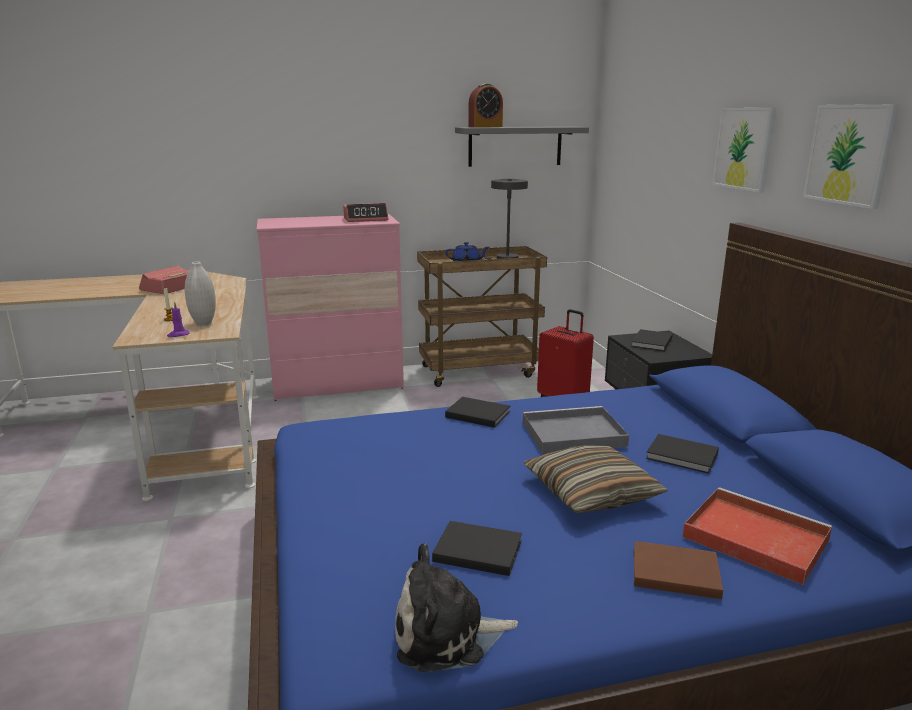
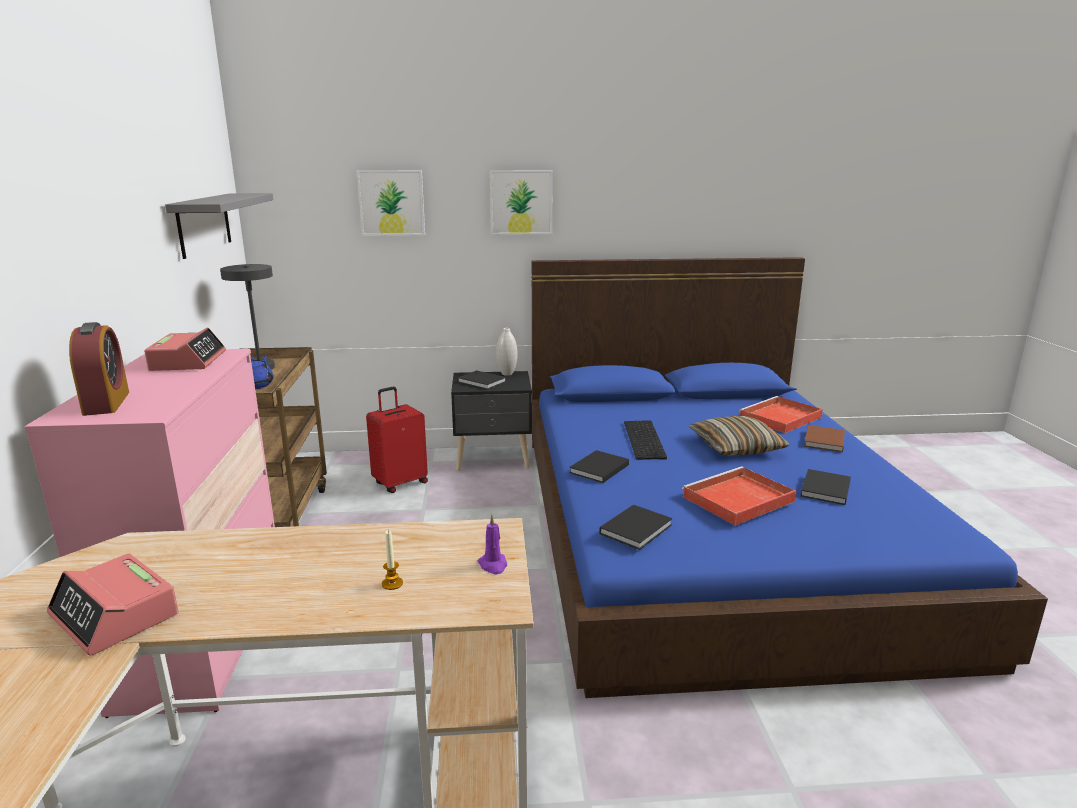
camera: 80 degrees left, 0 degrees up
(203, 323) = (437, 549): white vase -> white vase (507, 374)
(417, 481) = (737, 500): none -> red tray
(447, 635) = (918, 506): plush toy -> none
(485, 127) = (202, 200): alarm clock -> alarm clock (106, 403)
(571, 434) = (646, 440): grey tray -> keyboard
(683, 457) = (681, 415): black book -> black book (638, 529)
(849, 154) = (628, 200): picture -> picture (391, 203)

